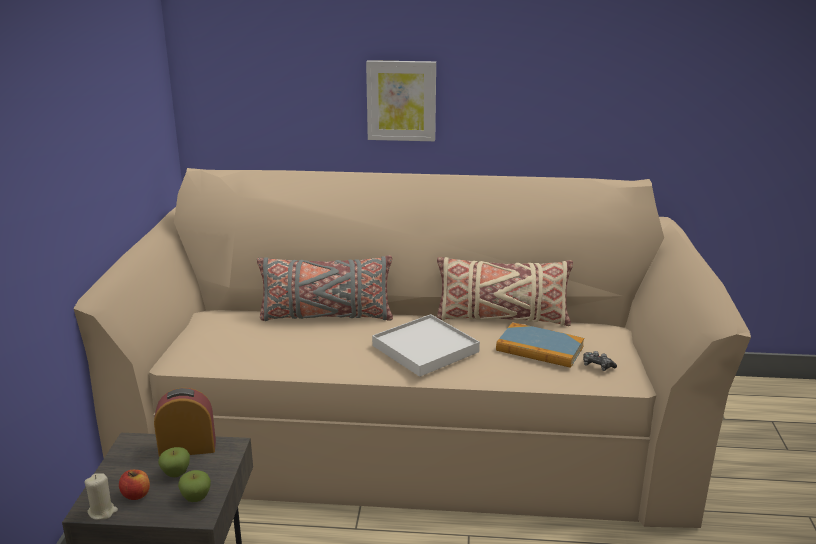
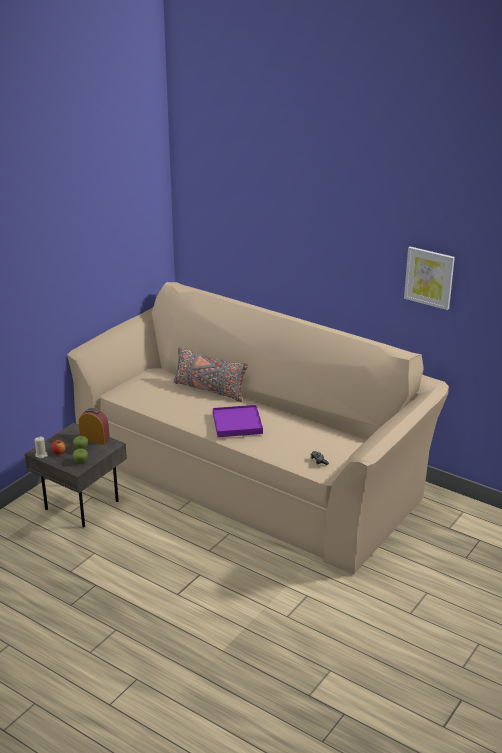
camera: 30 degrees right, 5 degrees up
(401, 100) = (291, 266): picture -> picture (429, 277)
(425, 349) = (237, 423): white tray -> purple tray
(502, 318) = (303, 419): beige pillow -> none
(539, 348) = (298, 442): book -> none

